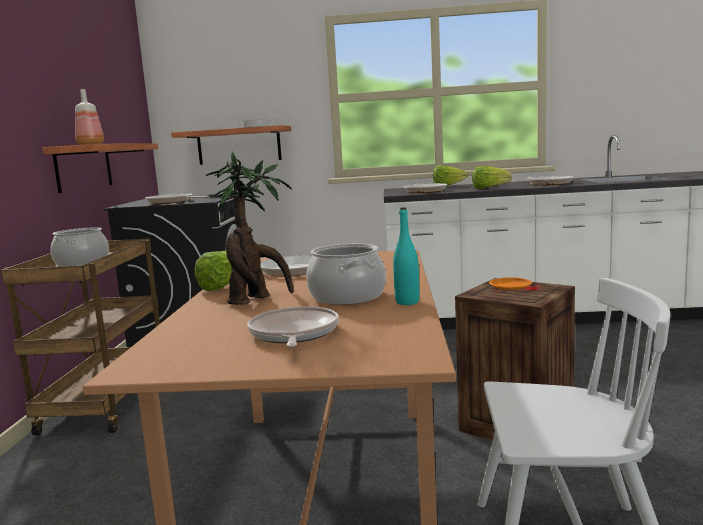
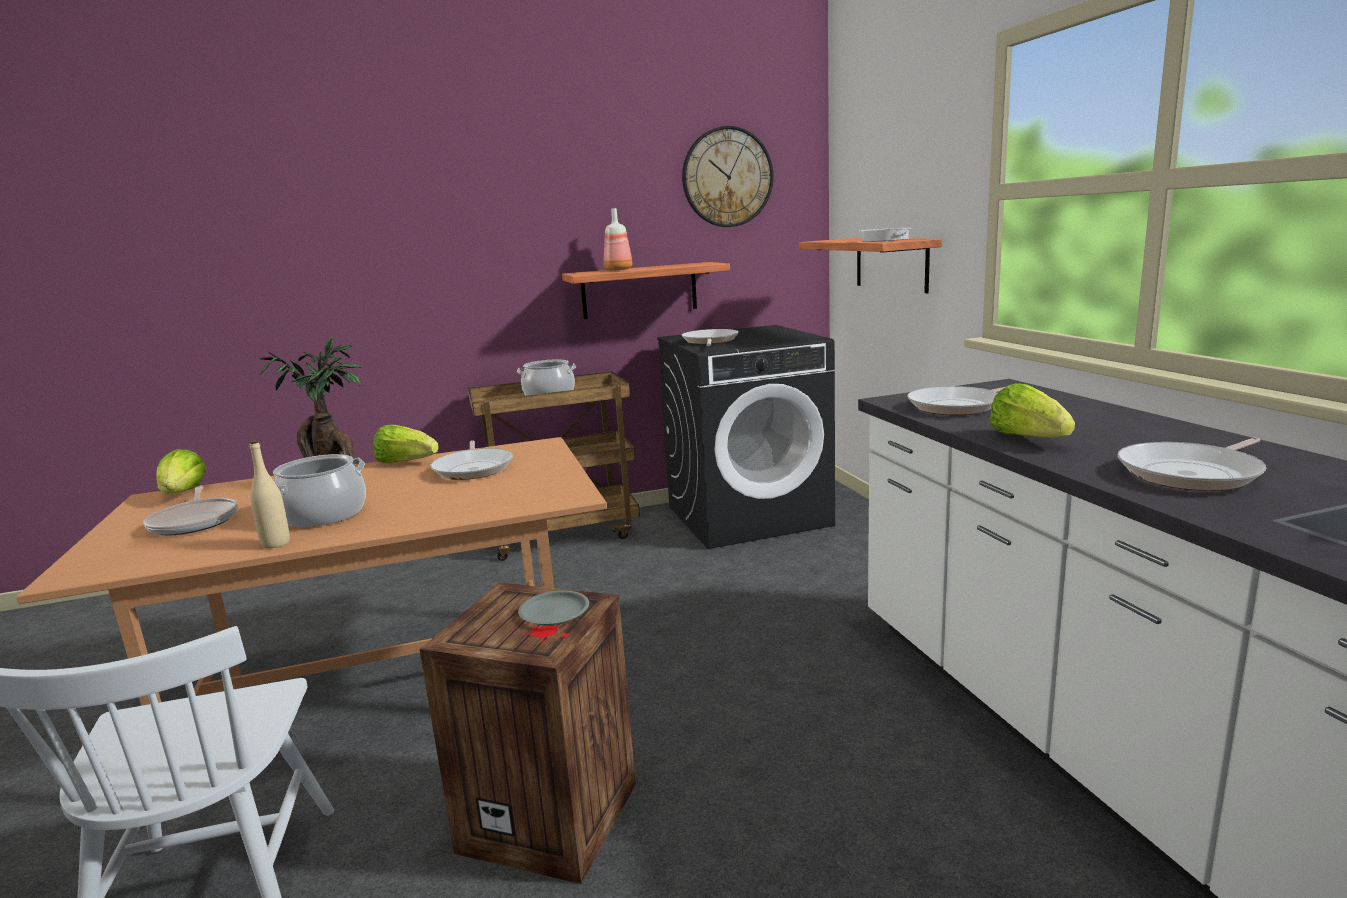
camera: 70 degrees right, 5 degrees up
(111, 79) = (727, 177): none -> wall clock
(293, 334) = (195, 521): frying pan -> frying pan turned 90 degrees clockwise
(407, 302) = (276, 543): turquoise bottle -> beige bottle
(447, 186) = (1072, 406): lettuce -> lettuce (183, 494)
(510, 286) = (555, 612): orange plate -> grey plate

